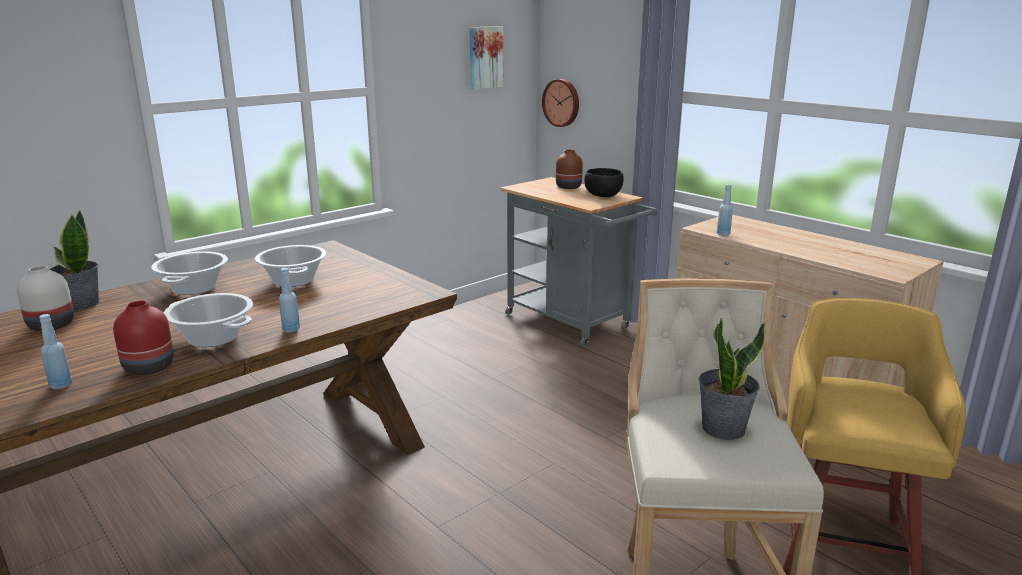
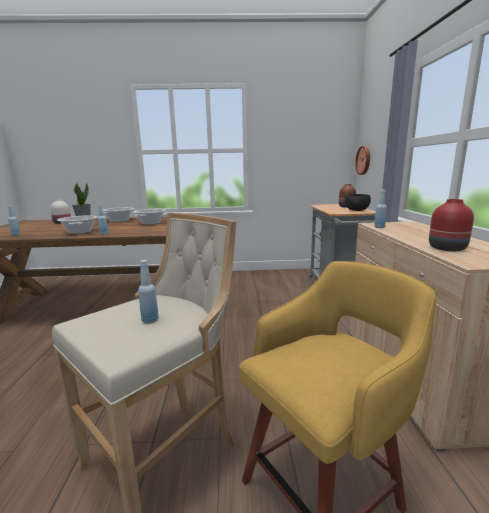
camera: 40 degrees right, 5 degrees down
(149, 368) = (42, 235): red vase -> red vase (447, 248)
(485, 57) = (318, 135): picture -> none
(723, 428) = (150, 320): potted plant -> blue bottle

